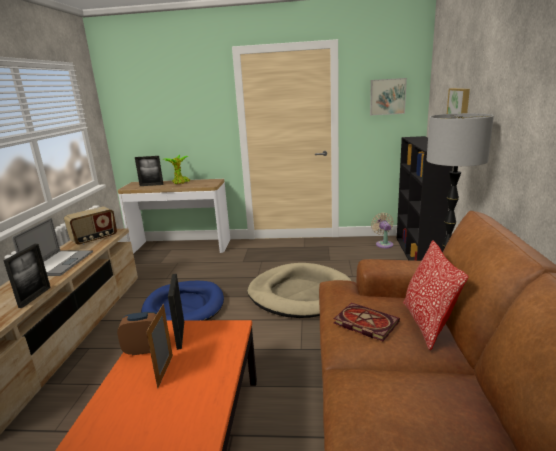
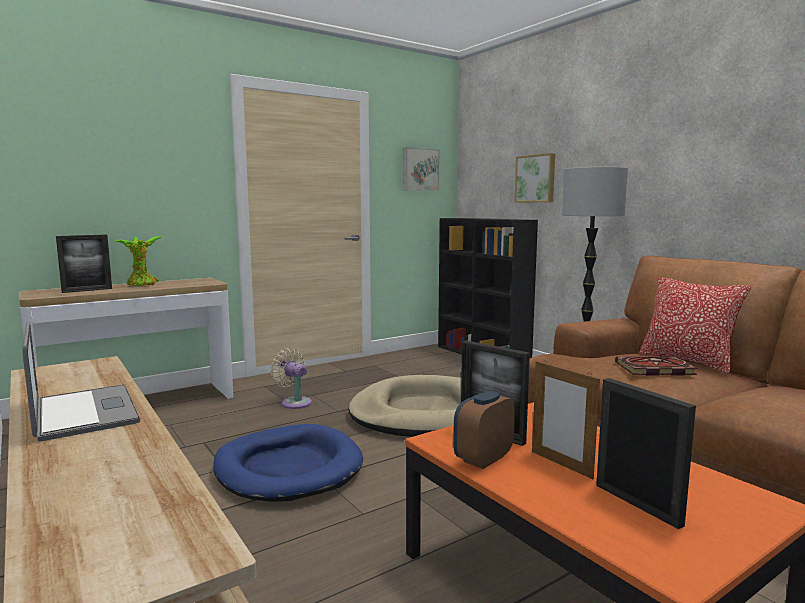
camera: 40 degrees left, 10 degrees down
(35, 297) = (163, 454): picture frame -> picture frame (637, 504)
(94, 239) = (76, 376): radio -> none
(383, 244) = (433, 353): beige fan -> beige fan (294, 402)

